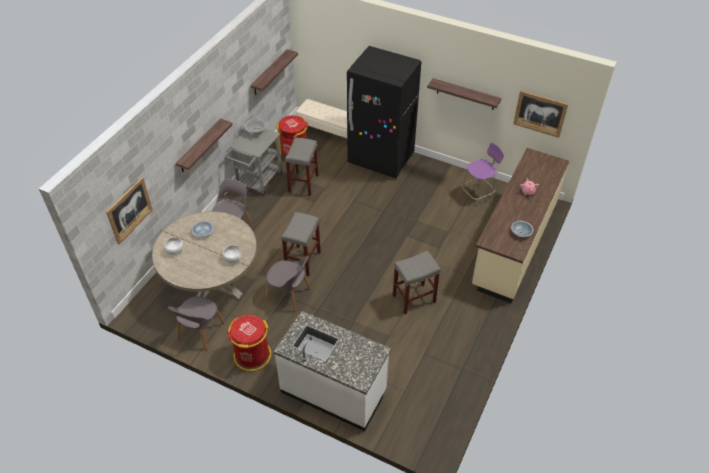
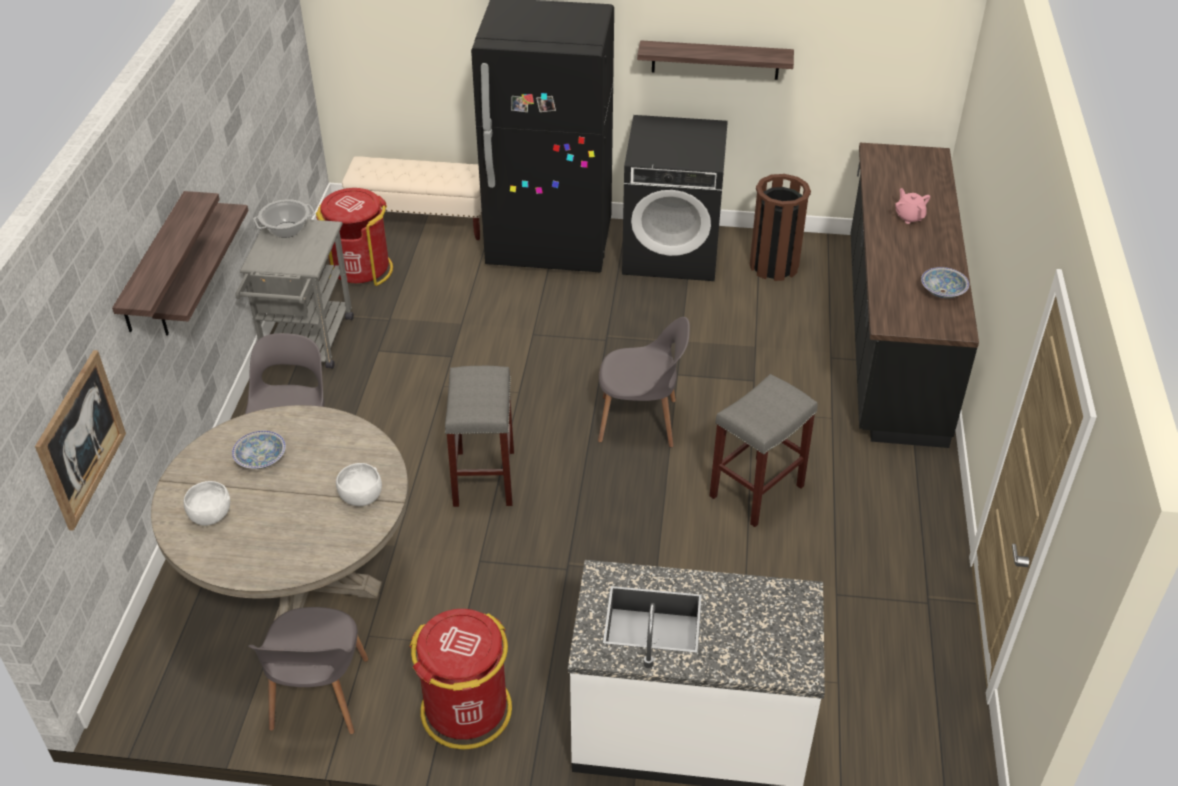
camera: 20 degrees left, 5 degrees down
(269, 73) = (280, 100): shelf -> shelf (154, 263)
(289, 295) = (488, 557): grey chair -> grey chair (640, 421)
(303, 184) = (410, 327): grey stool -> none
(434, 175) = (672, 251): none -> black washing machine
(478, 194) = (774, 266): purple chair -> brown trash can
(514, 243) = (892, 337): beige counter -> black counter
(540, 113) = (878, 64): picture -> none

